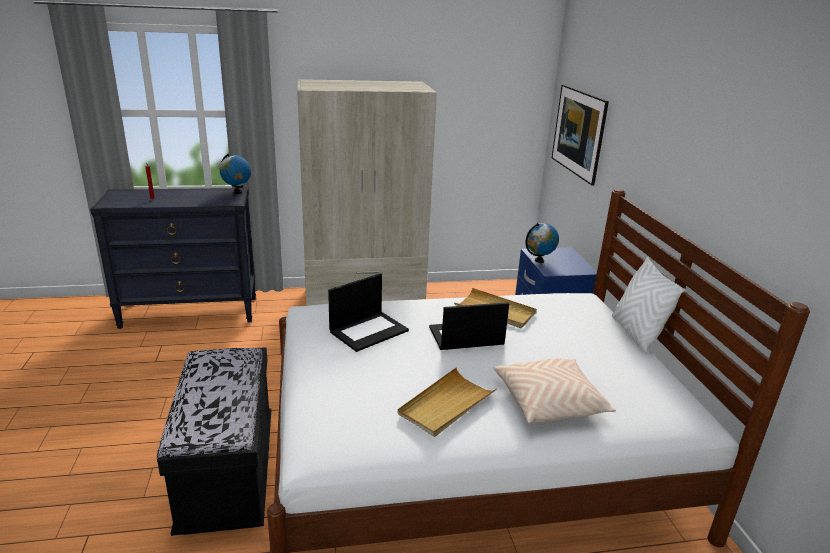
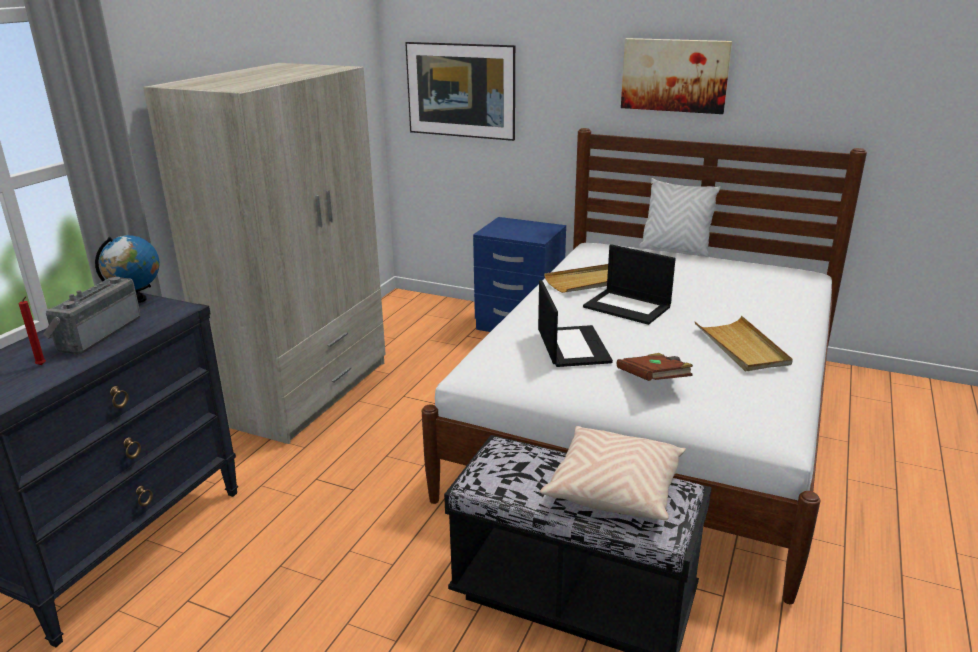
camera: 55 degrees left, 0 degrees up
(191, 197) = (96, 334): none -> radio
(344, 375) = (653, 380): none -> brown book
(465, 337) = (628, 307): laptop -> laptop turned 75 degrees counterclockwise
(539, 261) = (510, 235): globe -> none
(549, 402) = (761, 308): beige pillow -> beige pillow (614, 488)
(689, 159) = (674, 75): none -> picture

